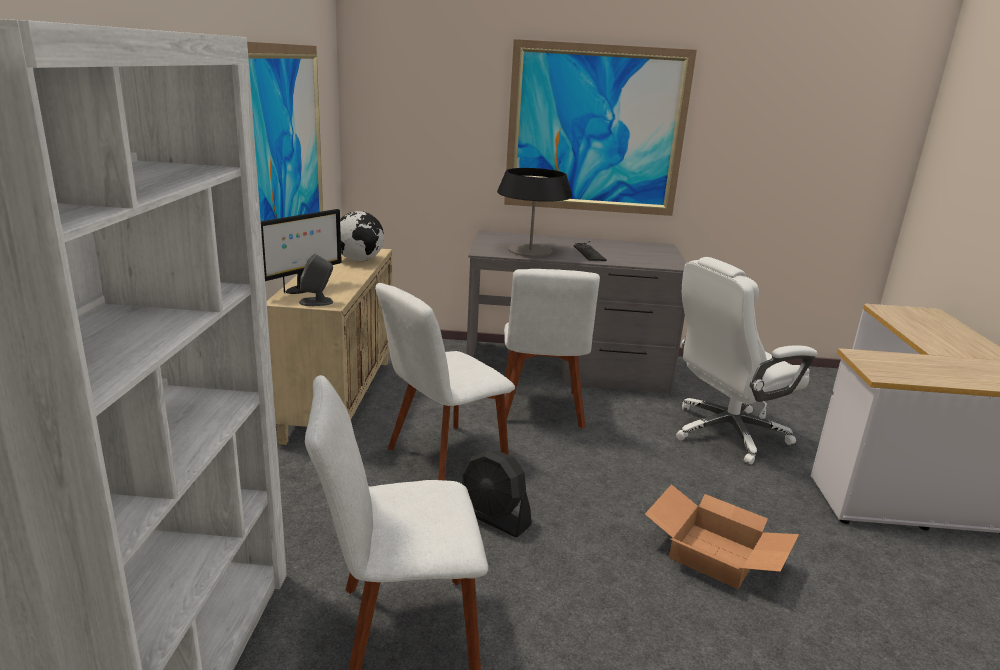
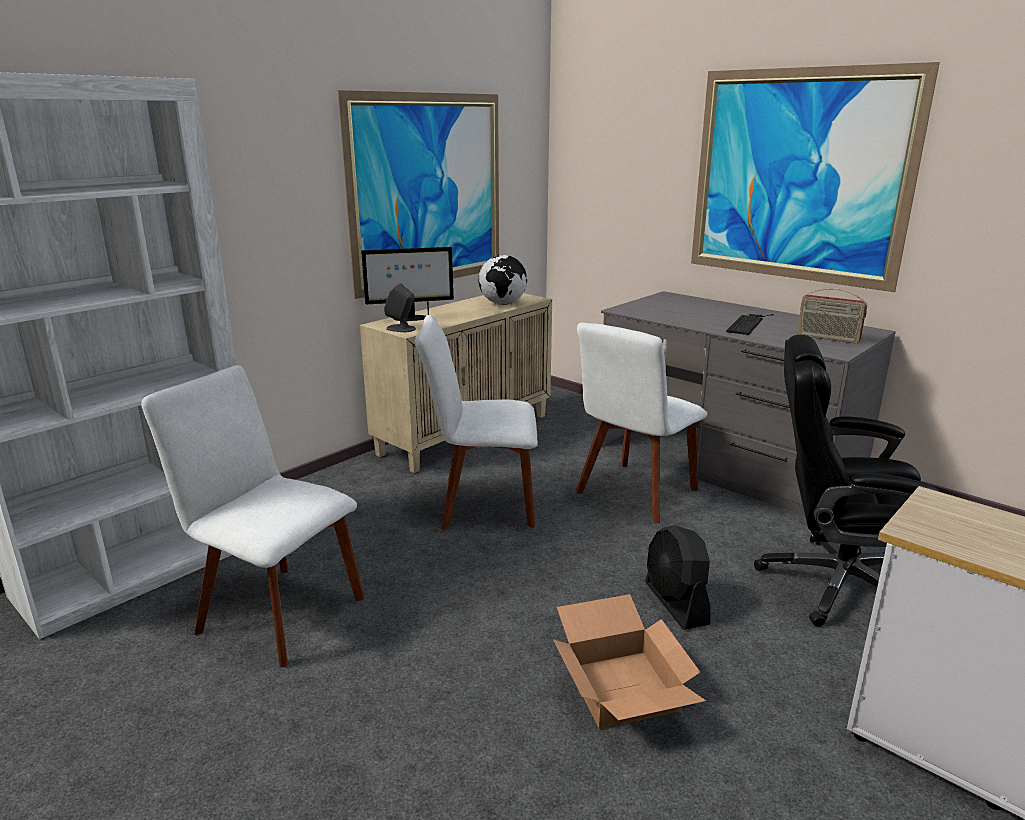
camera: 40 degrees right, 0 degrees up
(493, 517) = (456, 565): black fan -> black fan (676, 603)
(530, 250) = (678, 314): table lamp -> none
(653, 256) = (827, 338): none -> radio
(726, 432) = (835, 584): white office chair -> black office chair

